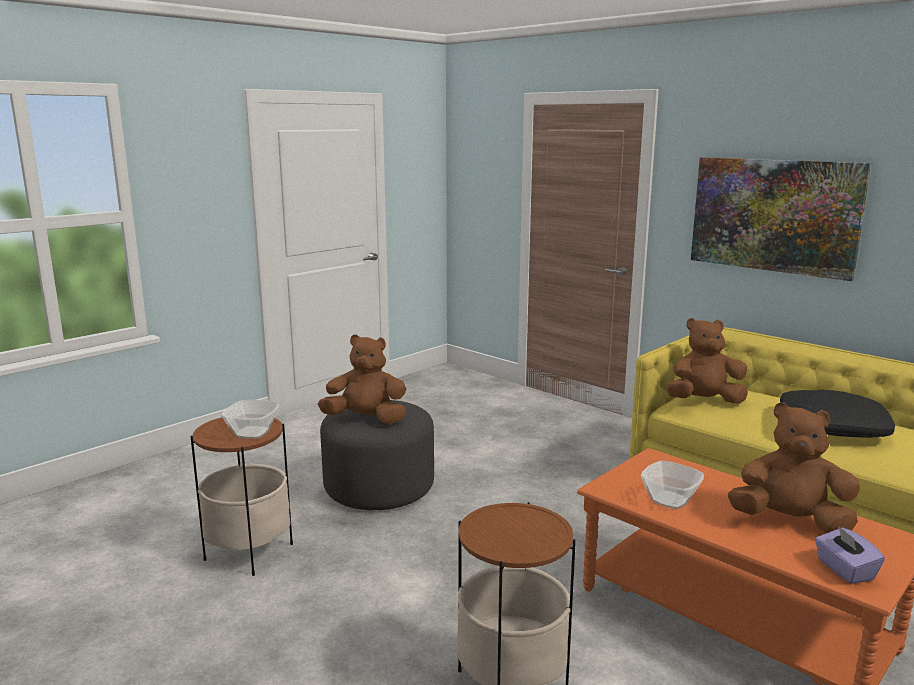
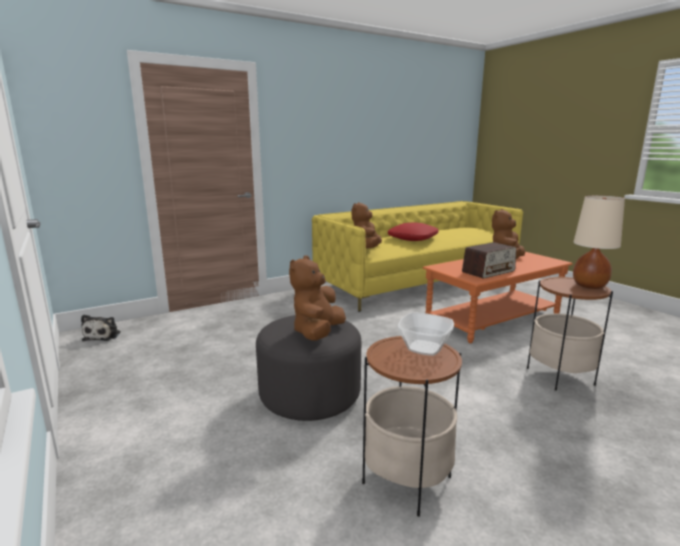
camera: 75 degrees left, 0 degrees up
(450, 377) = (103, 336): none -> plush toy
(523, 544) = (589, 285): none -> beige table lamp
(671, 500) = (488, 271): bowl -> radio
(774, 215) = (333, 145): picture -> none
(832, 426) = (412, 238): black pillow -> red pillow
(844, 570) = (545, 261): purple tissue box -> none

